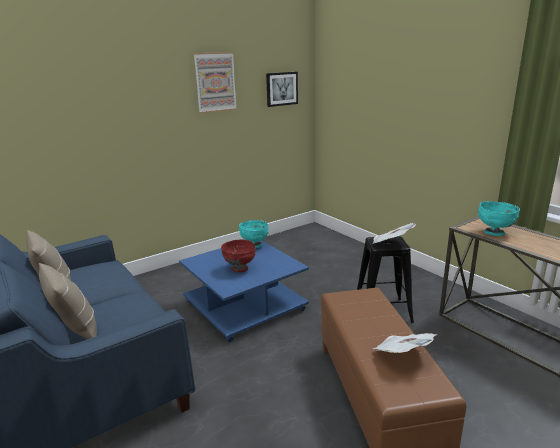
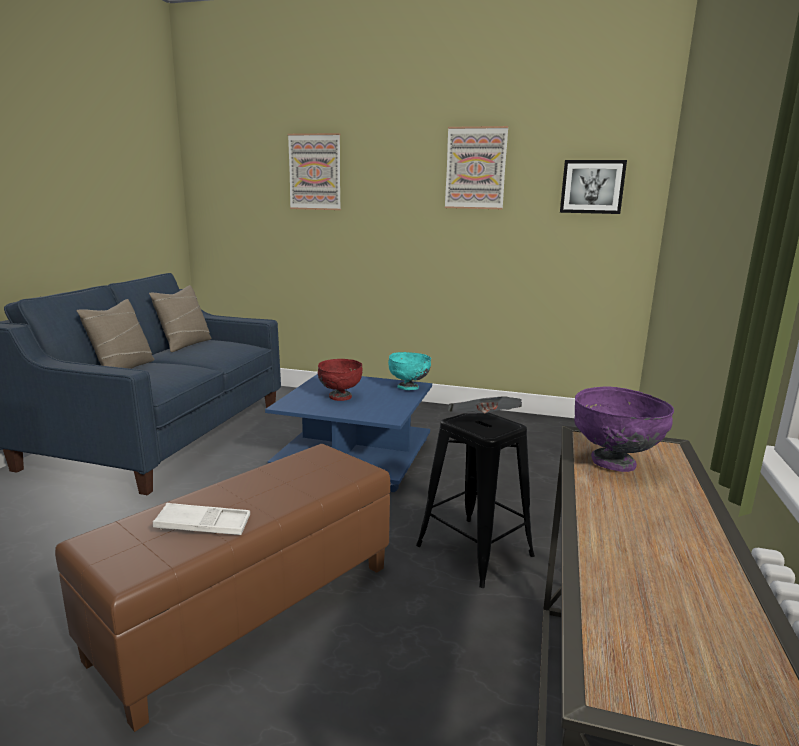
camera: 50 degrees right, 5 degrees down
(84, 95) = (315, 172): none -> picture
(402, 355) = (203, 525): newspaper -> white tray
(495, 233) = (613, 463): turquoise bowl -> purple bowl

